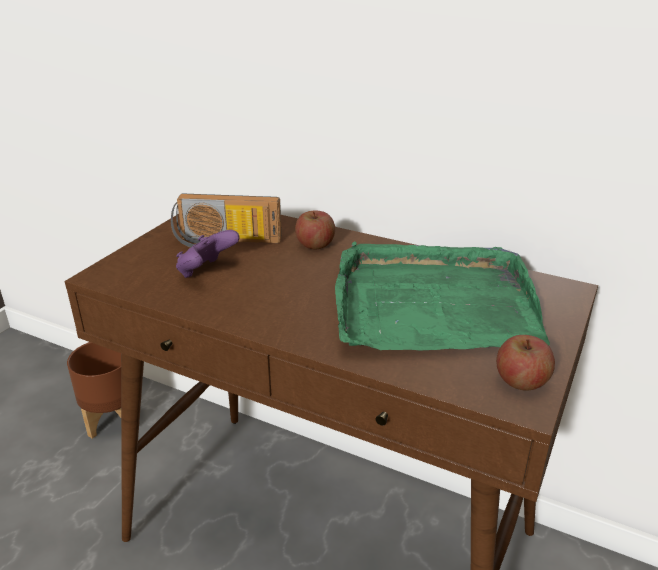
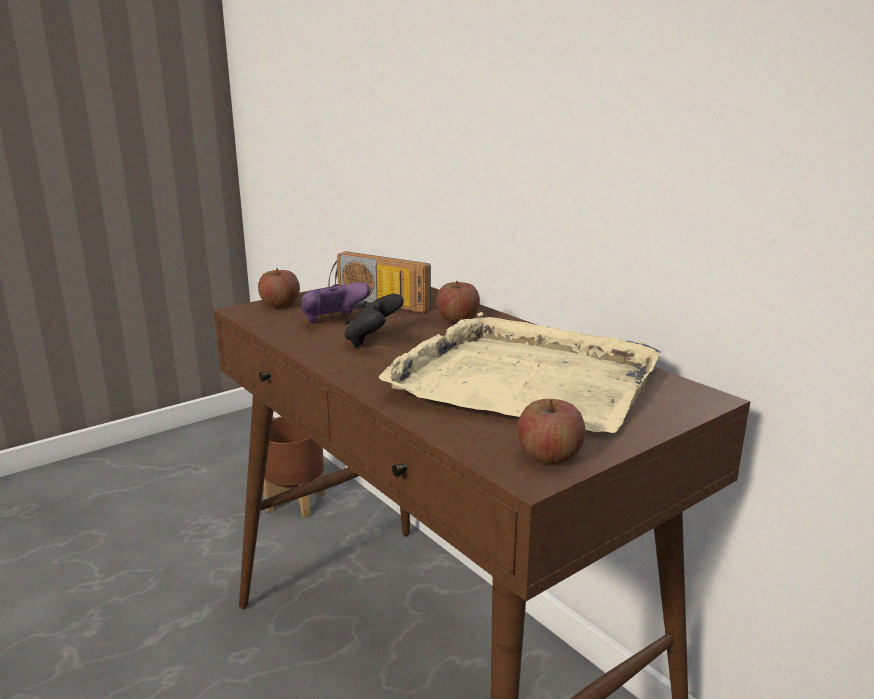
camera: 25 degrees right, 10 degrees down
(132, 260) = (280, 304): none -> apple
(266, 288) = (373, 341): none -> black game controller
(433, 304) = (525, 380): green tray -> beige tray

